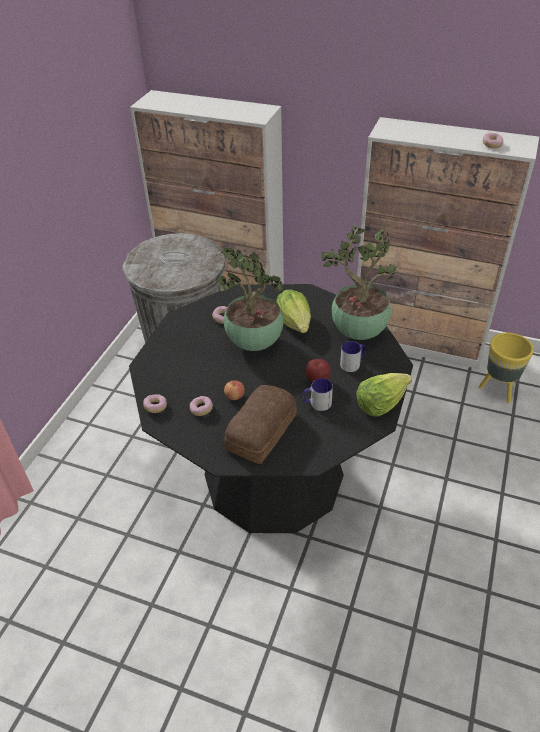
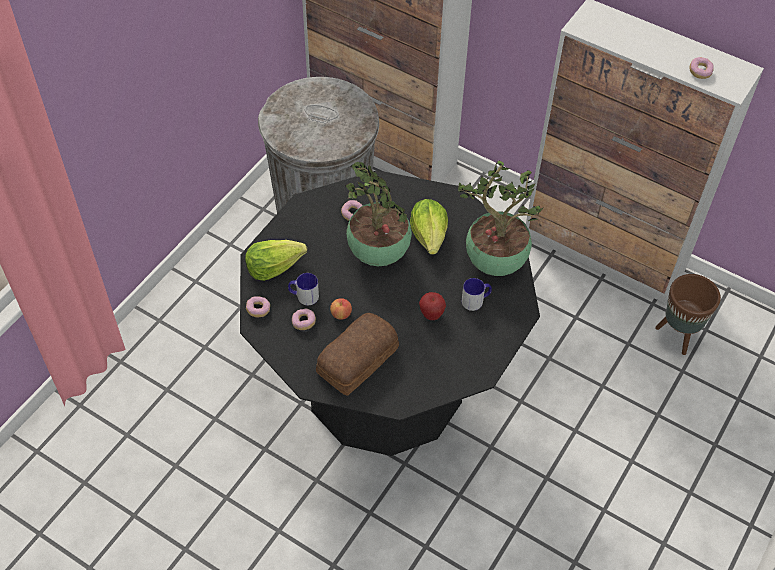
camera: 10 degrees right, 10 degrees up
(316, 403) = (423, 340): mug -> mug (303, 296)
(380, 402) = (489, 353): lettuce -> lettuce (274, 267)
(498, 390) = (678, 335): yellow planter -> brown planter

